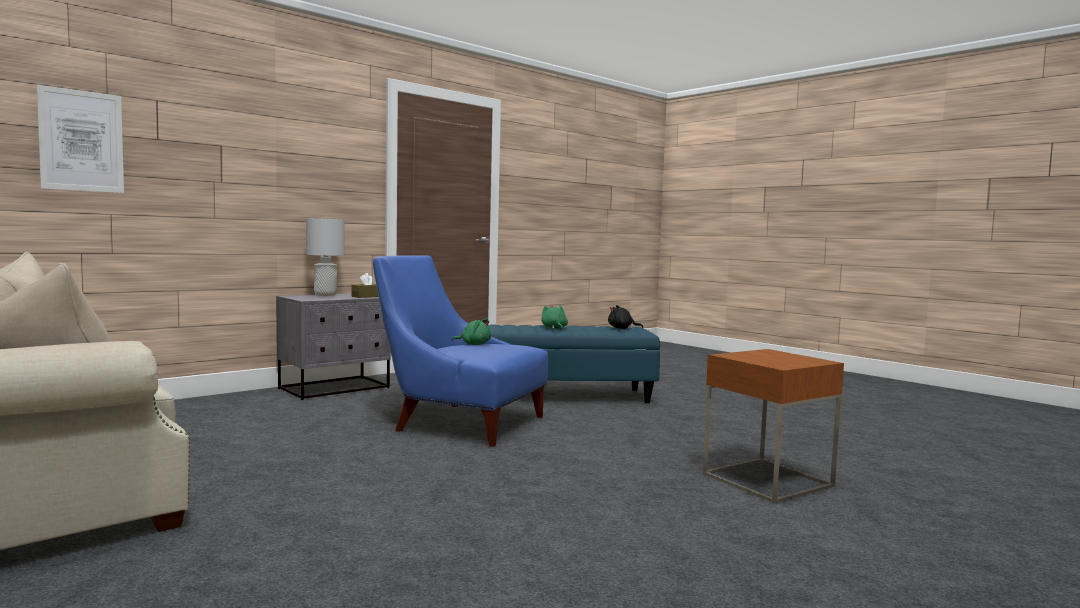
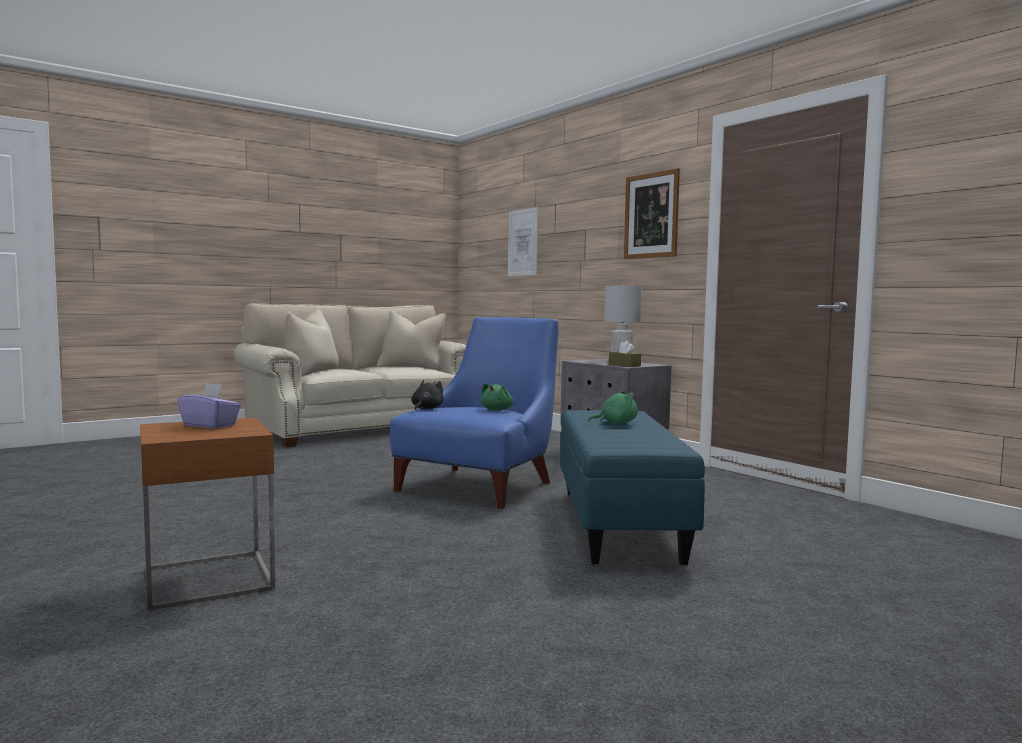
camera: 95 degrees right, 0 degrees up
(325, 149) = (651, 215): none -> picture
(622, 328) = (644, 442): black plush toy -> black plush toy (426, 409)
(760, 358) = (210, 425): none -> purple tissue box

